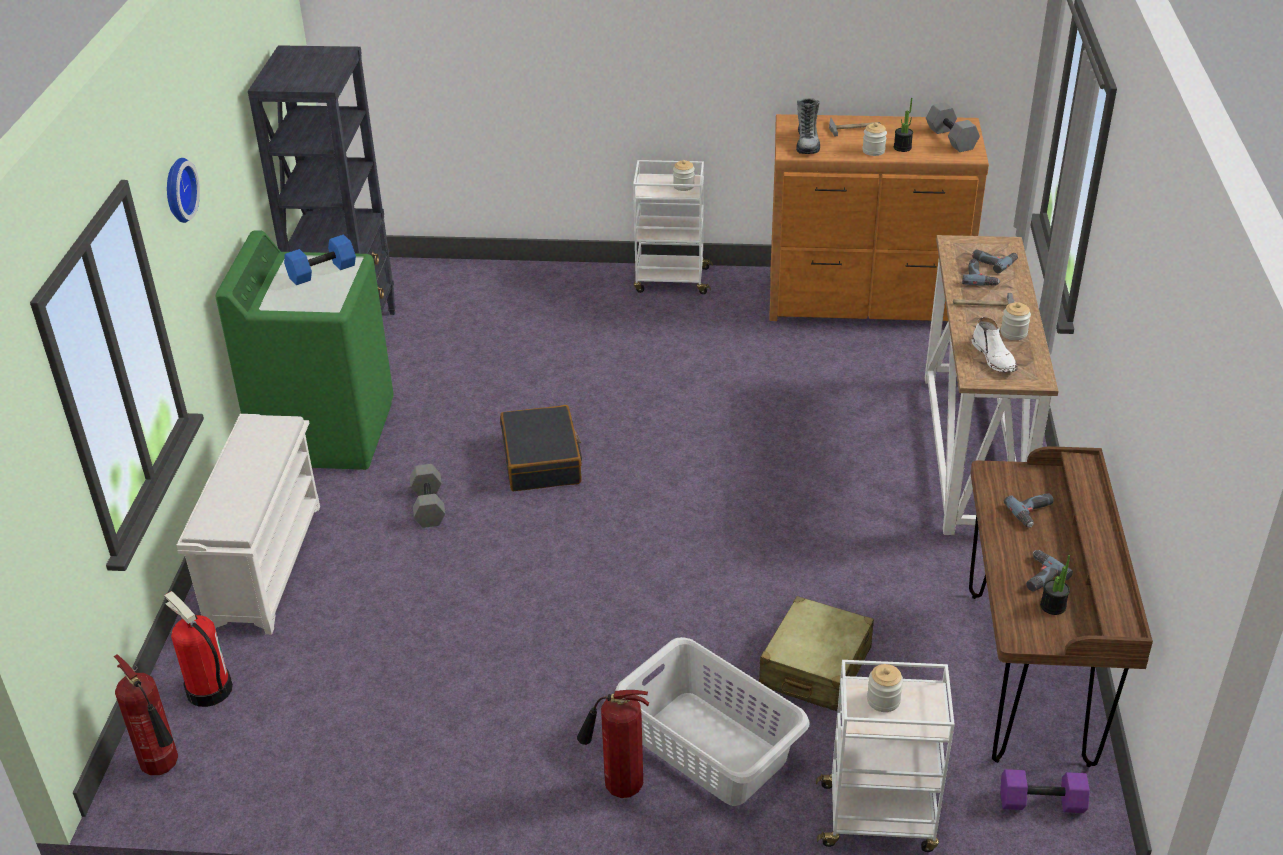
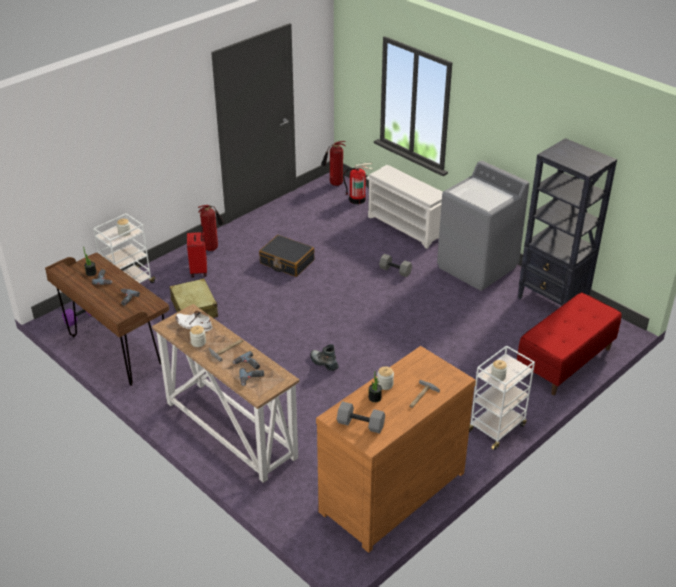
camera: 130 degrees right, 0 degrees up
(177, 190) = (484, 105): wall clock -> none
(322, 272) = (486, 198): blue dumbbell -> none
(325, 432) = (477, 267): green washing machine -> grey washing machine
(483, 282) = (565, 361): none -> red bench
(542, 460) = (389, 308): black suitcase -> black suitcase (286, 262)
(710, 747) = (199, 270): grey laundry basket -> red suitcase
(807, 143) = (424, 367): boot -> boot (324, 363)

